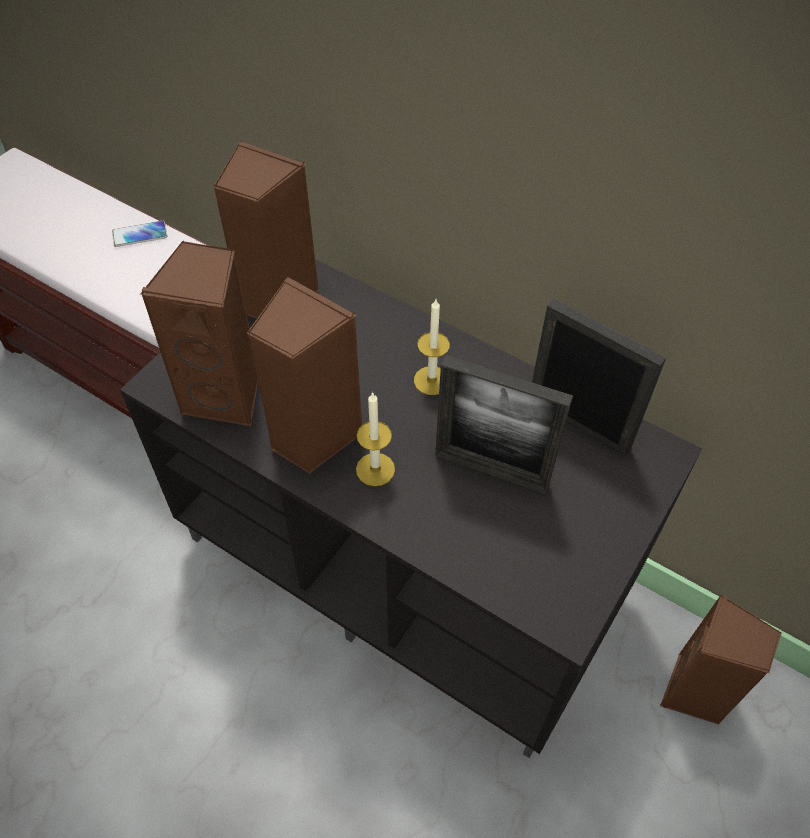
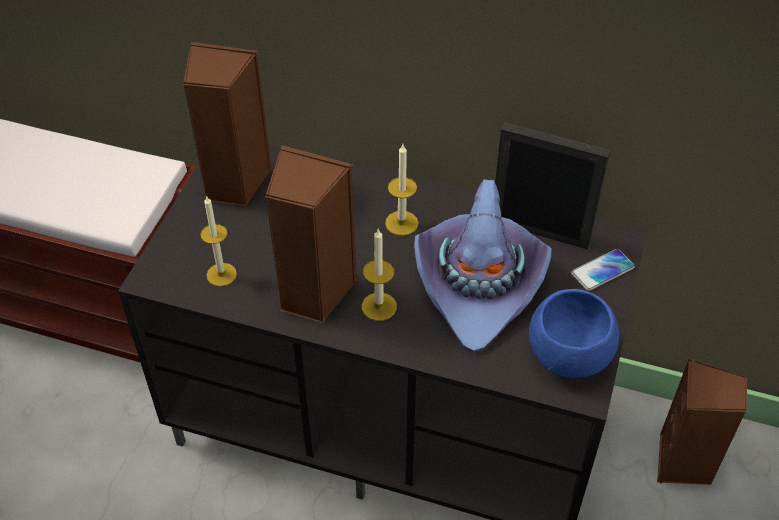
camera: 15 degrees left, 5 degrees down
(140, 235) = (71, 155): phone -> phone (602, 270)
(227, 395) = (221, 274): brown speaker -> candle
(491, 470) = (479, 285): picture frame -> purple hat
(561, 578) = (567, 356): none -> blue bowl

